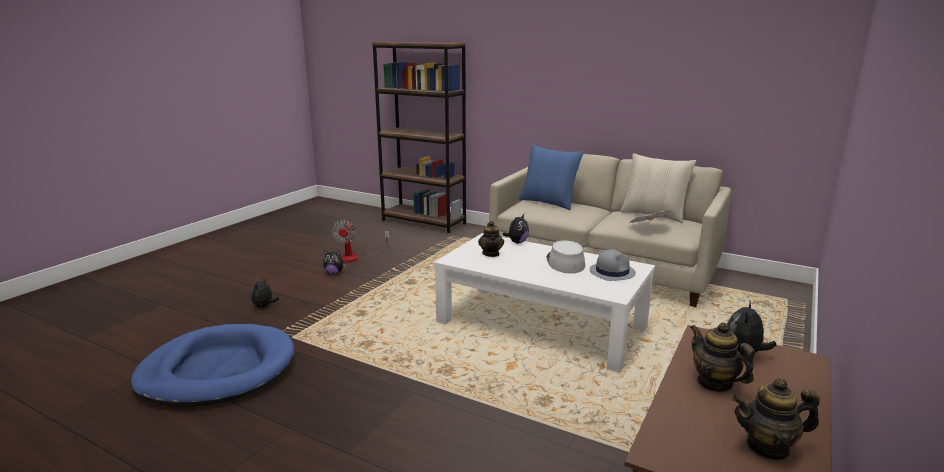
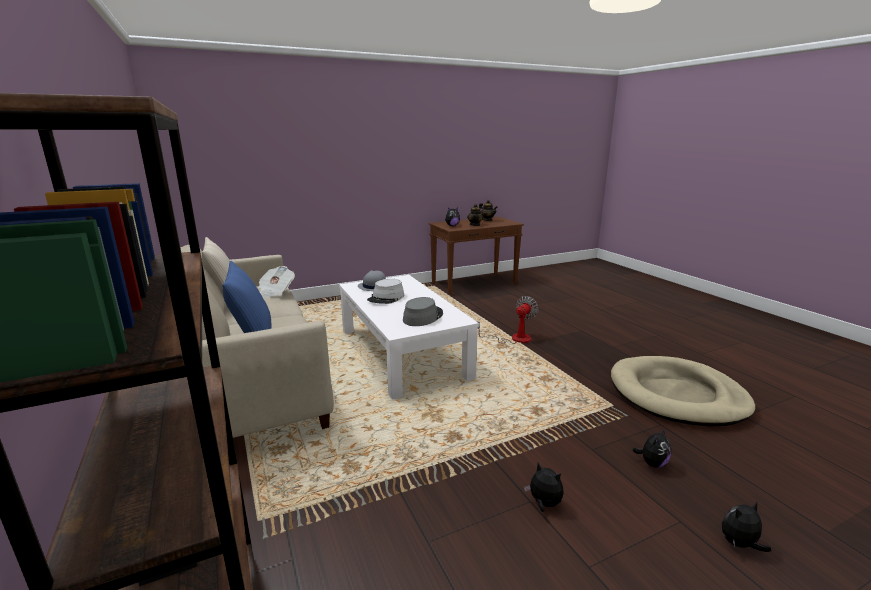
camera: 145 degrees left, 0 degrees up
(217, 370) = (677, 395): blue dog bed -> beige dog bed
(355, 257) = (489, 544): fan -> fan (513, 339)
(491, 254) = (422, 317): teapot -> grey hat
(517, 242) = (381, 321): plush toy -> plush toy (739, 544)

